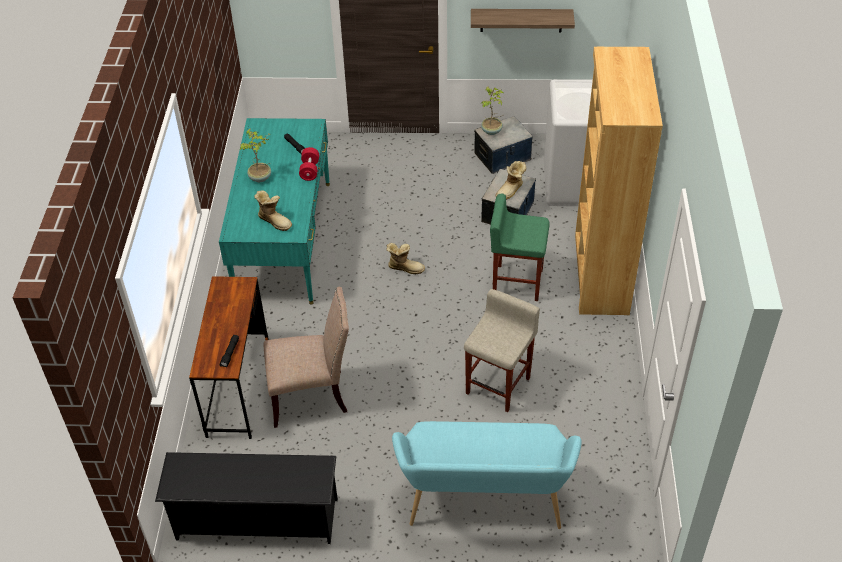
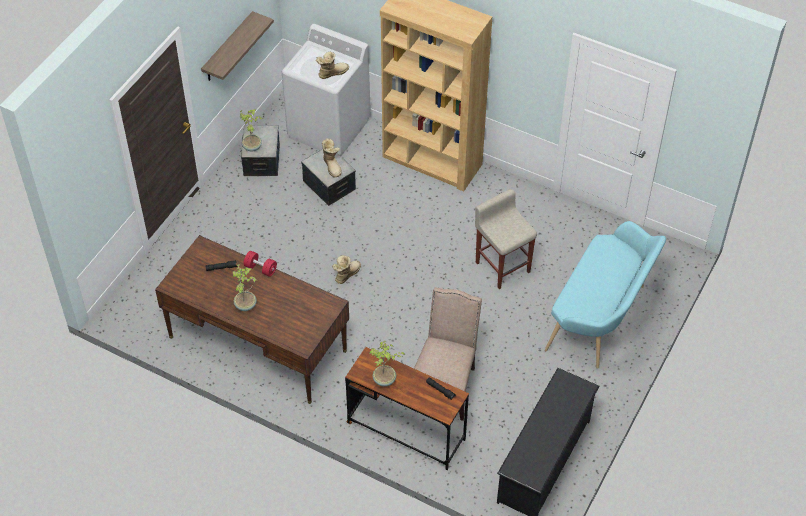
camera: 65 degrees left, 5 degrees up
(221, 306) = (384, 380): none -> potted plant
(275, 221) = (308, 312): boot -> boot (332, 73)
(284, 240) = (257, 344): turquoise desk -> brown desk
(516, 282) = (408, 213): green stool -> none

